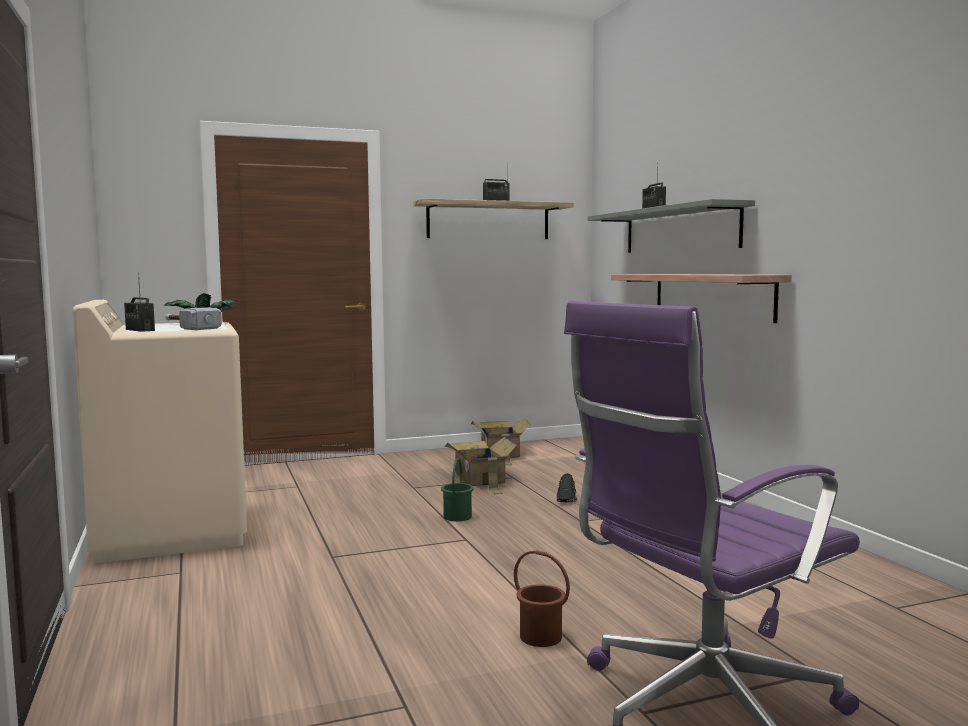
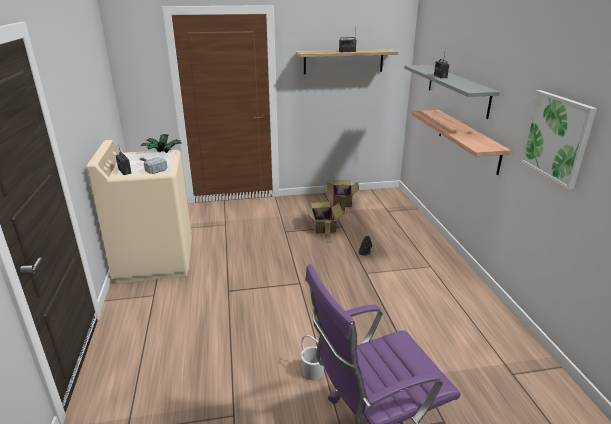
camera: 10 degrees right, 20 degrees up
(458, 516) = (301, 262): green bucket -> none
(540, 637) = (312, 372): brown bucket -> white bucket
(866, 221) = (556, 137): none -> picture

